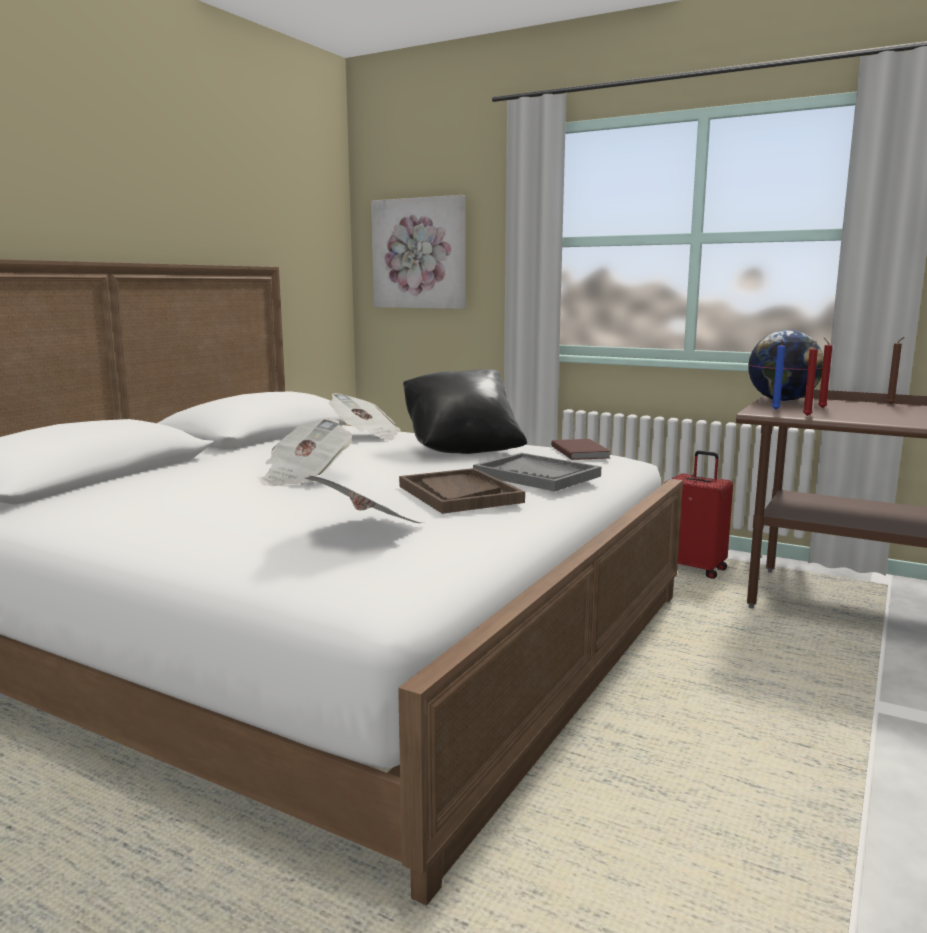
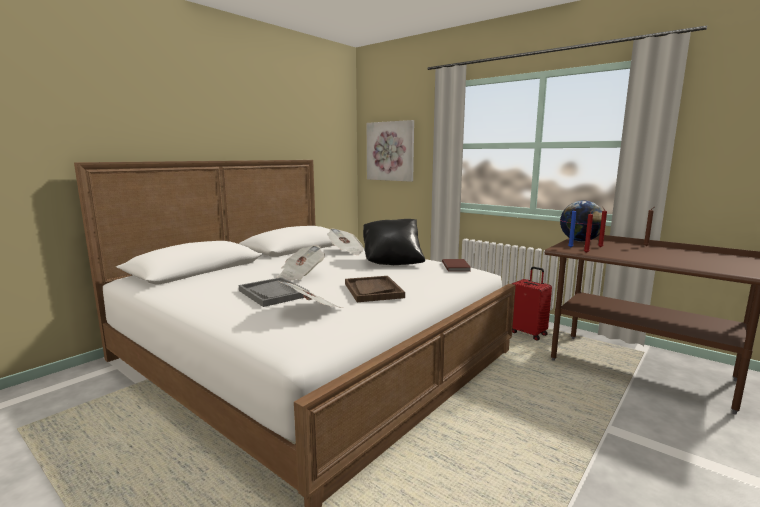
camera: 10 degrees right, 0 degrees up
(537, 475) = (422, 280): grey tray -> grey tray (273, 293)

